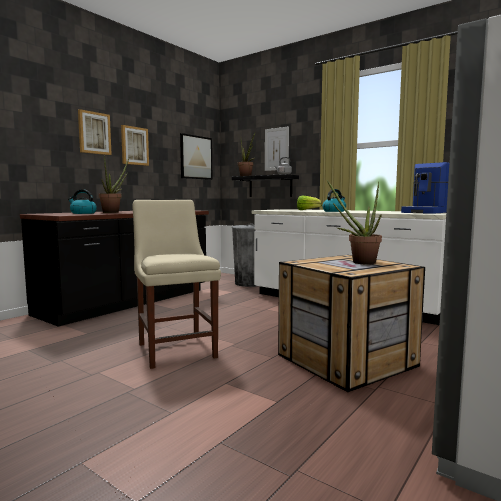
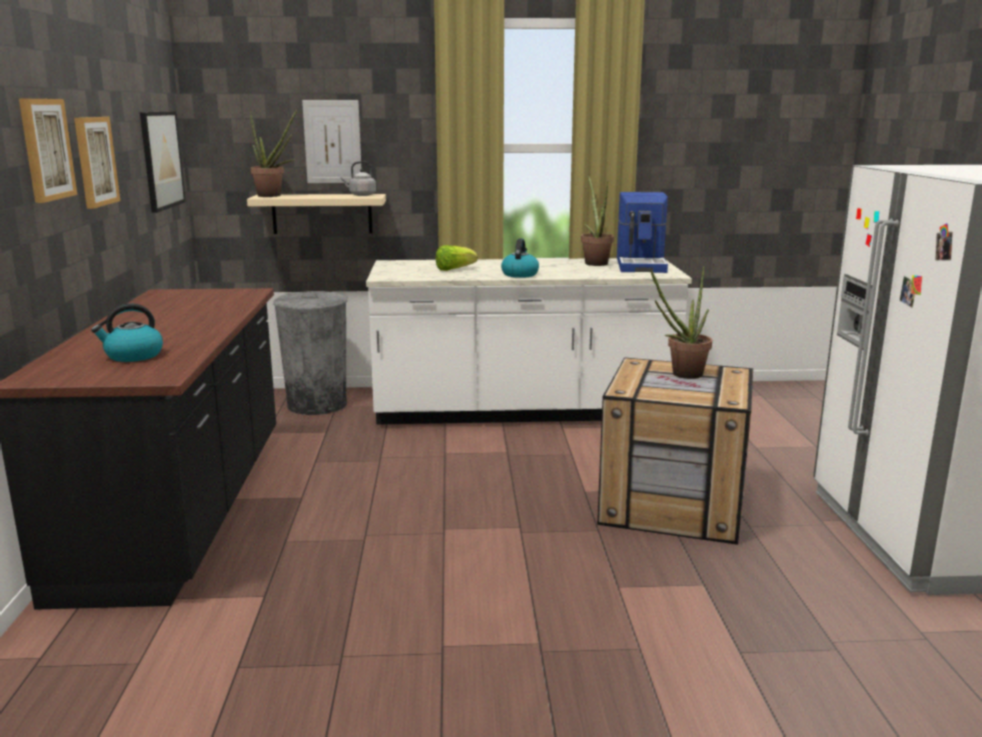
camera: 40 degrees left, 10 degrees up
(113, 212) = (163, 336): potted plant -> potted plant (595, 263)
(176, 349) = (464, 566): beige chair -> none
(270, 186) = (322, 214): black shelf -> beige shelf

